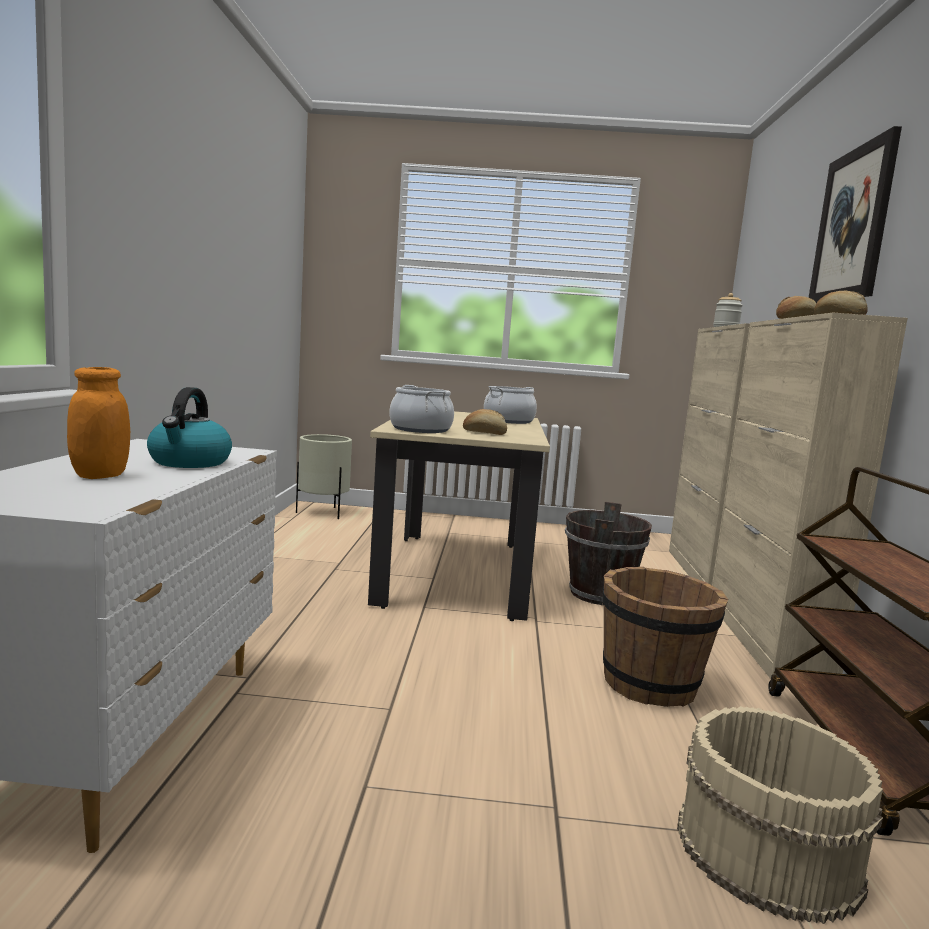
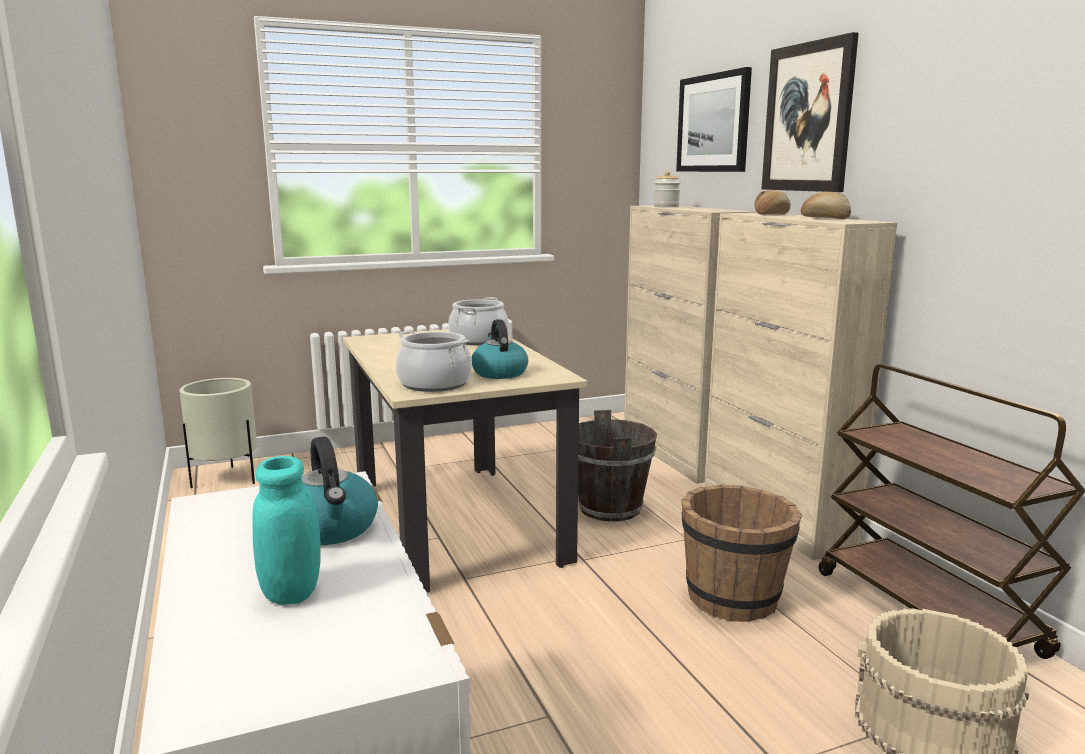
camera: 25 degrees left, 5 degrees up
(100, 476) = (291, 592): orange jar -> turquoise jar
(484, 433) = (499, 373): bread -> kettle
(783, 248) = (713, 123): none -> picture

